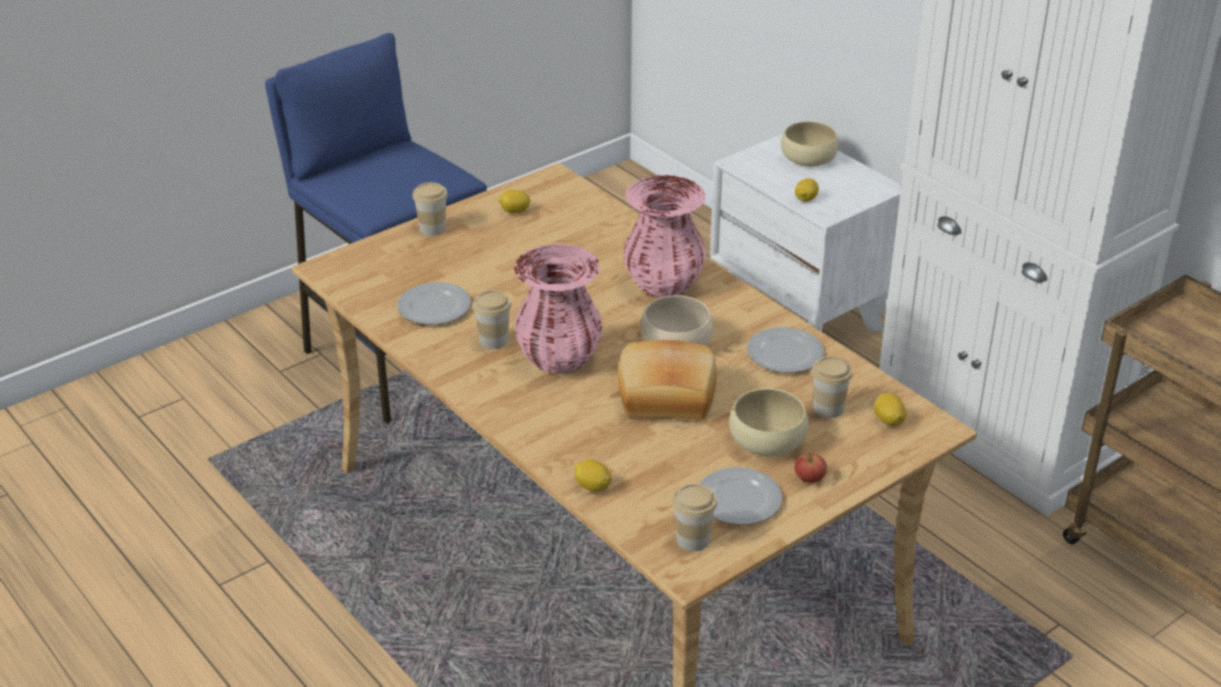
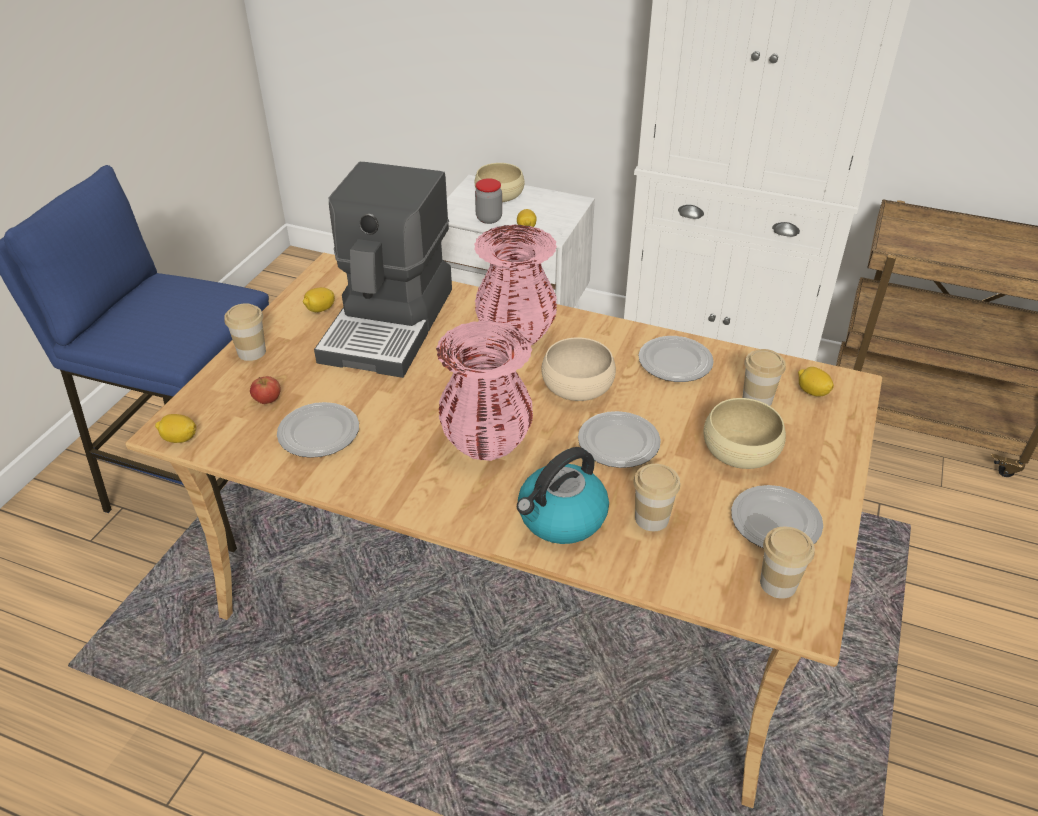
camera: 30 degrees left, 5 degrees up
(493, 340) = (407, 446): cup -> cup (651, 518)
(563, 241) = (390, 324): none -> coffee machine
(566, 433) = (561, 518): none -> kettle
(592, 487) = (638, 568): lemon -> lemon (180, 439)
(666, 398) = (618, 443): bread -> plate
(776, 179) = (489, 218): none -> jar
(810, 479) = (810, 474): apple -> apple (268, 400)

